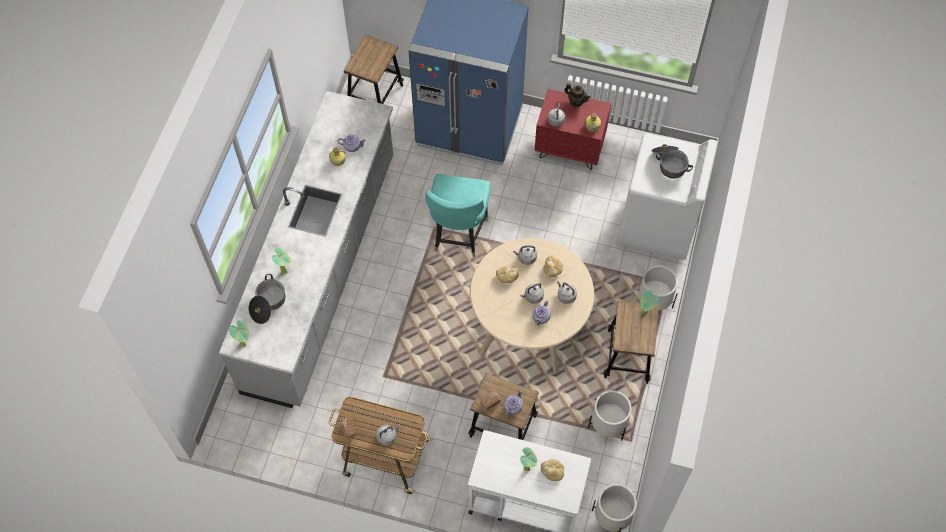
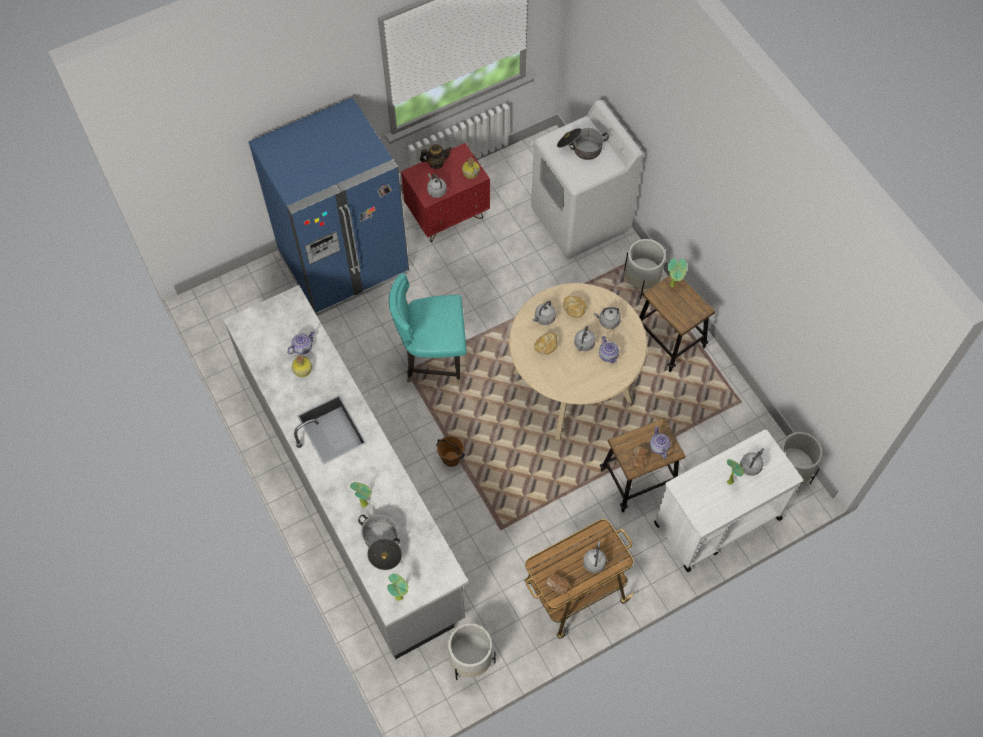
camera: 45 degrees left, 0 degrees up
(375, 96) = (232, 305): stool -> none
(401, 305) = (451, 459): none -> brown bucket
(458, 234) = (432, 359): turquoise chair -> turquoise chair turned 120 degrees clockwise
(552, 472) = (751, 466): bread -> grey kettle
(608, 425) = (711, 405): white planter -> white planter (471, 660)

